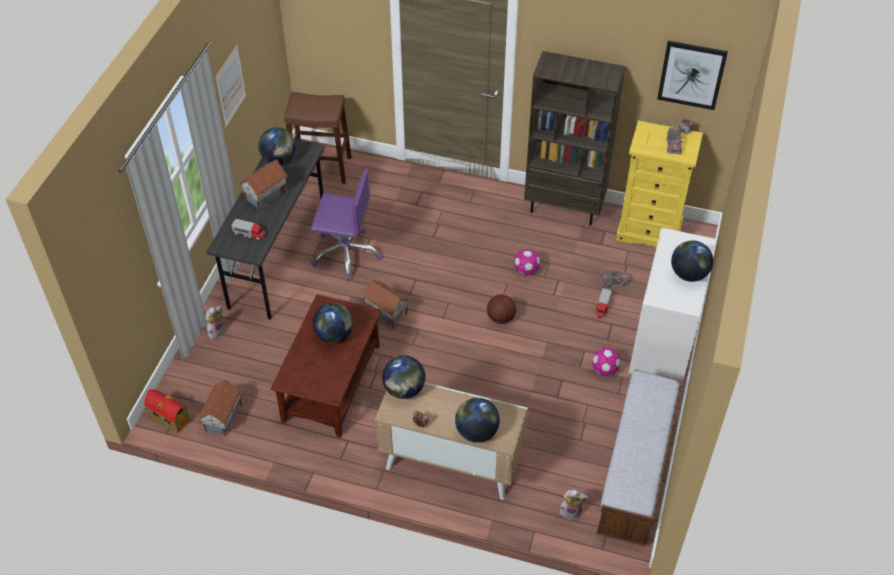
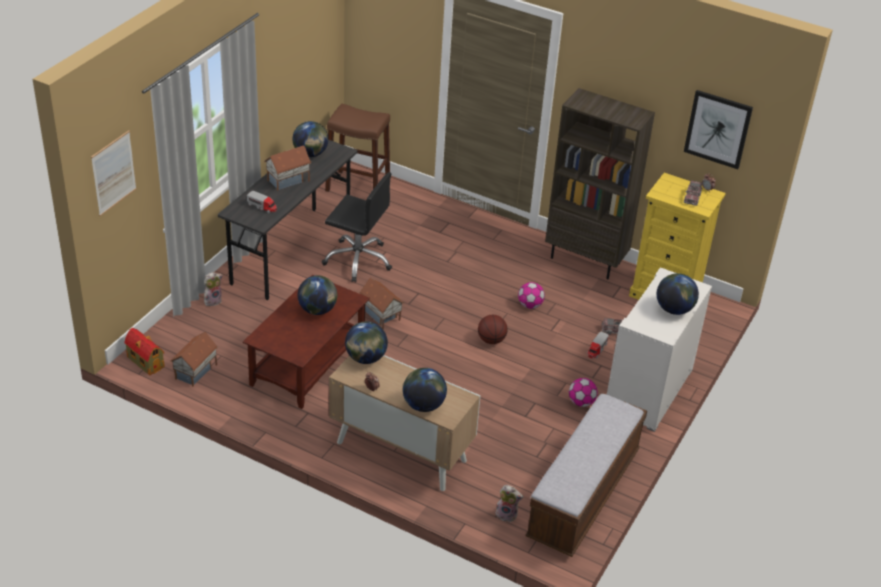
camera: 10 degrees right, 10 degrees down
(230, 86) = (276, 71): picture -> picture (113, 173)
(346, 253) = (358, 260): purple office chair -> black office chair

